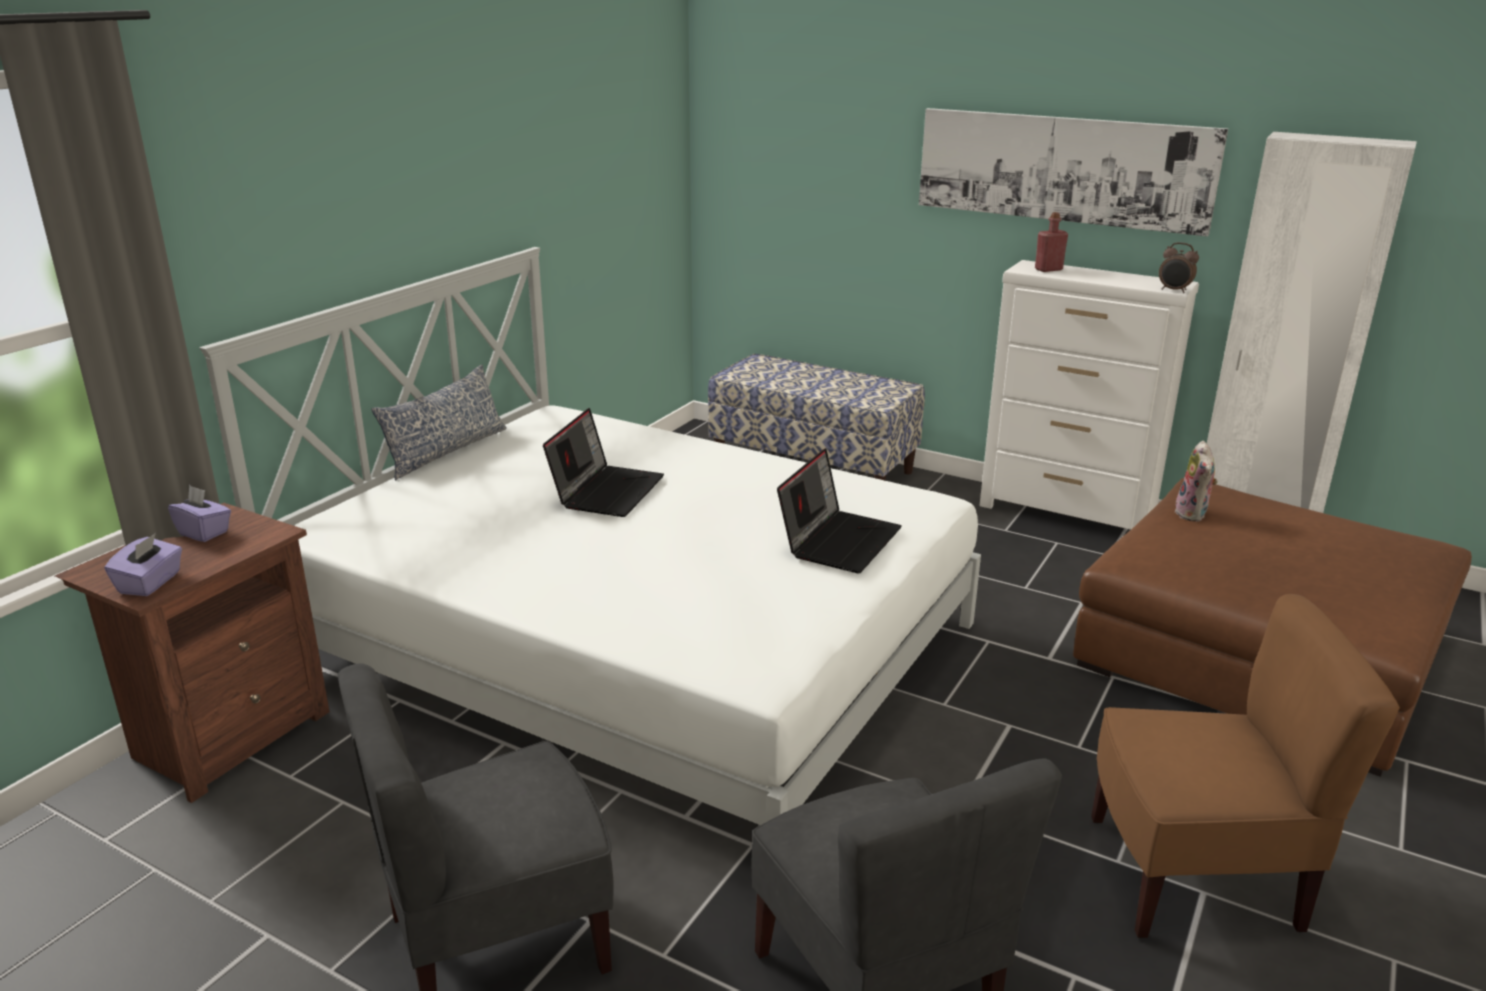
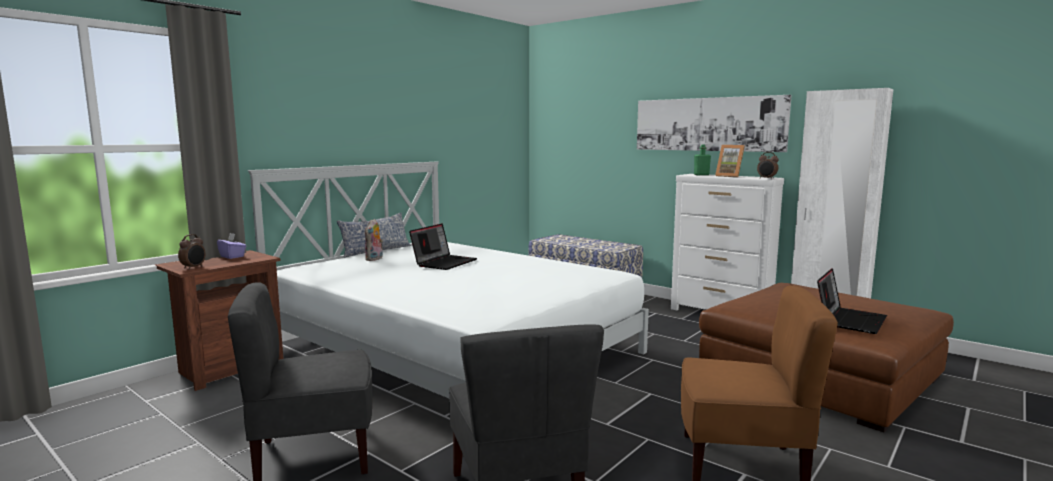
camera: 10 degrees right, 15 degrees down
(150, 583) = (194, 267): purple tissue box -> alarm clock
(839, 540) = (555, 281): laptop -> laptop (849, 320)
(1048, 269) = (701, 175): red bottle -> green bottle
(1103, 276) = (730, 176): none -> picture frame
(1193, 514) = (776, 292): plush toy -> plush toy (374, 259)

